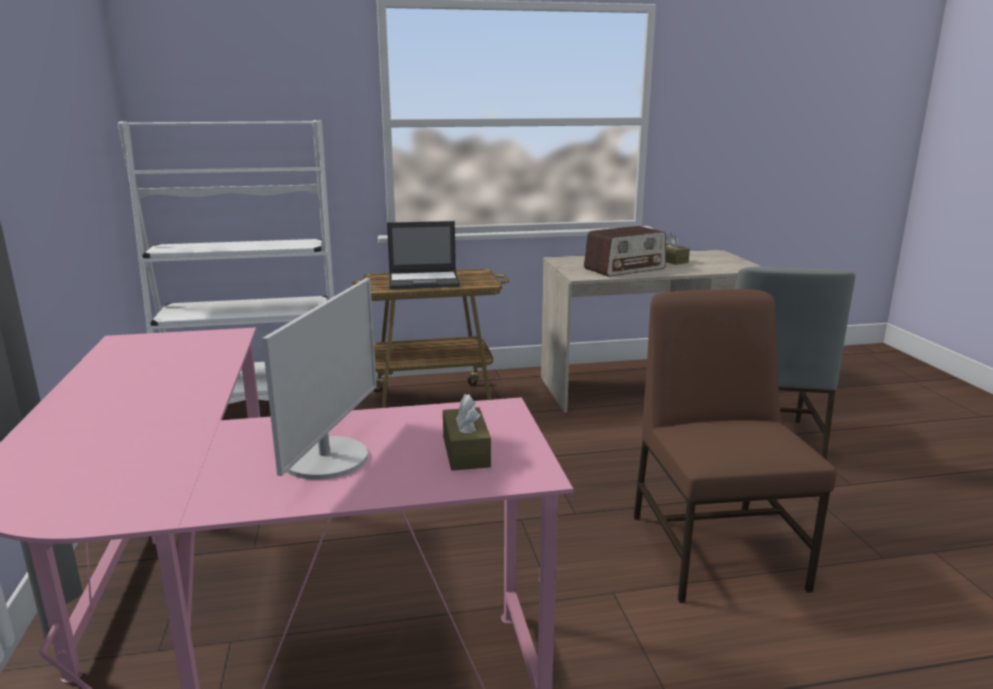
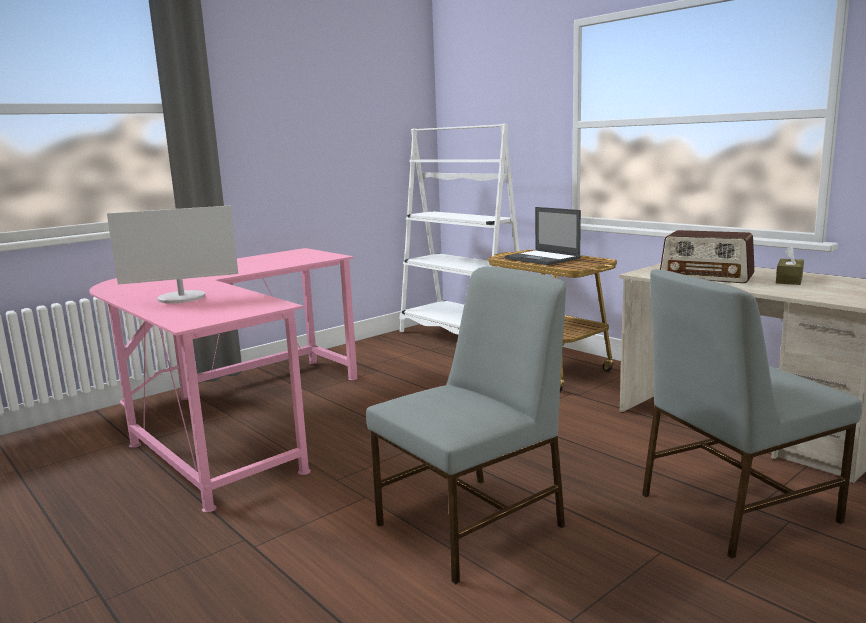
camera: 60 degrees right, 5 degrees down
(466, 452) = (208, 311): brown tissue box -> none
(716, 549) = (473, 524): brown chair -> grey chair

